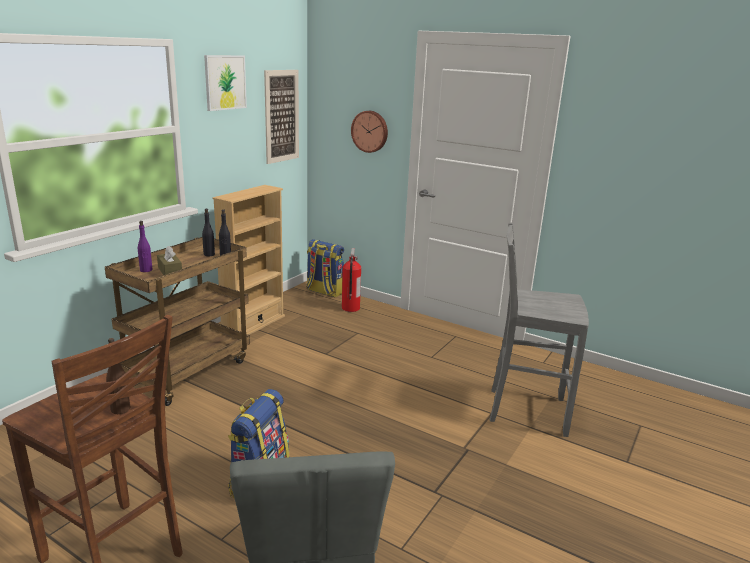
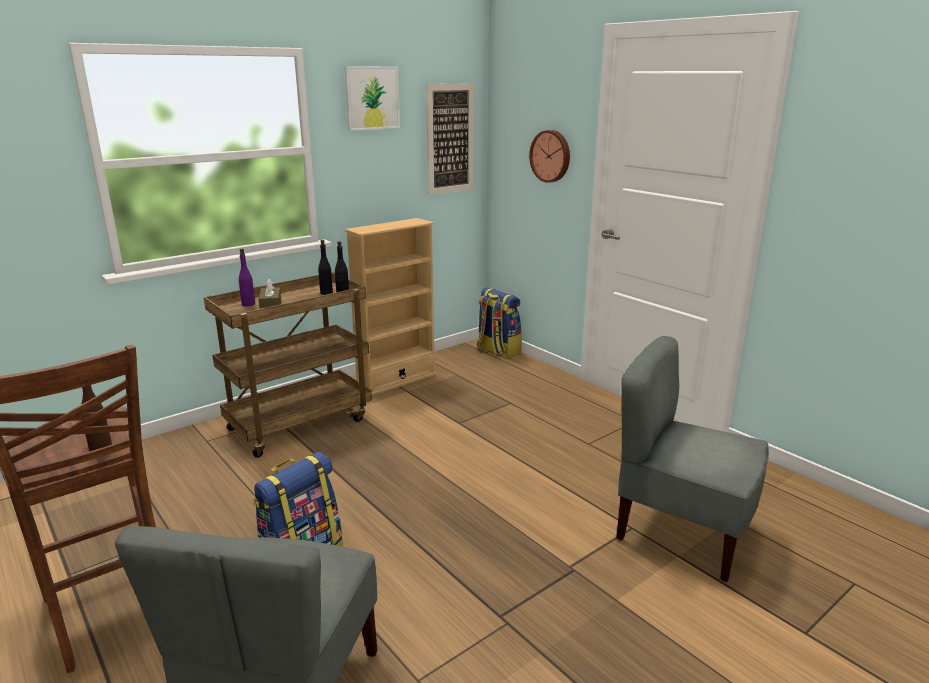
camera: 20 degrees right, 0 degrees up
(350, 308) = (517, 373): fire extinguisher -> none
(525, 410) = (682, 531): grey stool -> grey chair

